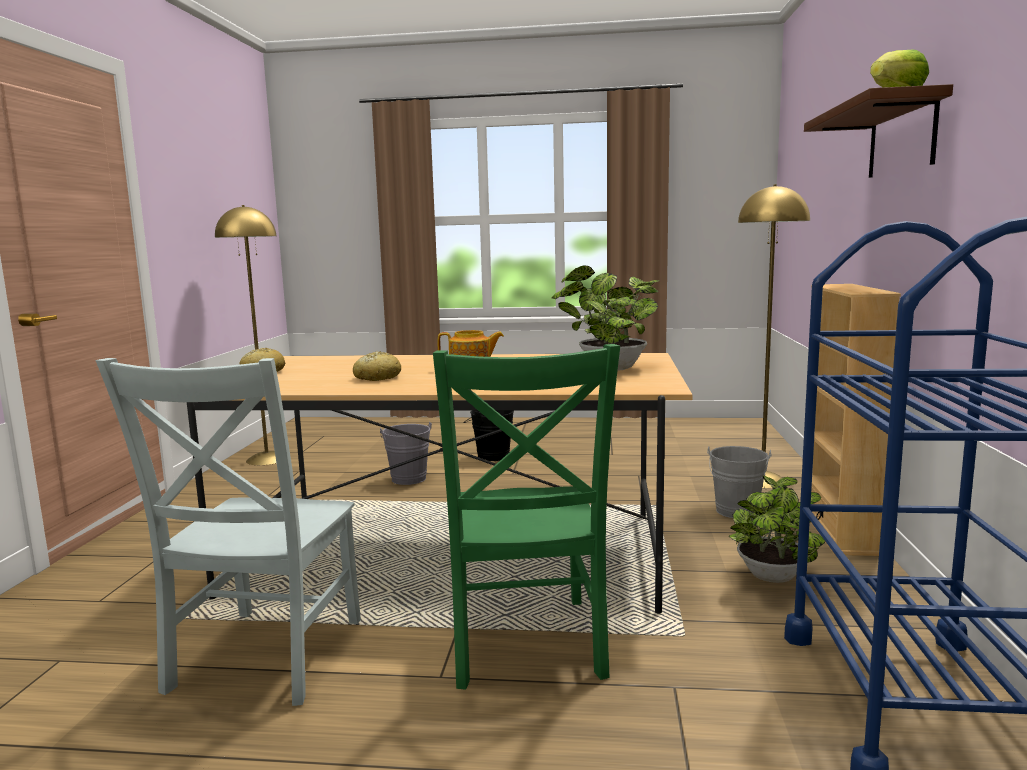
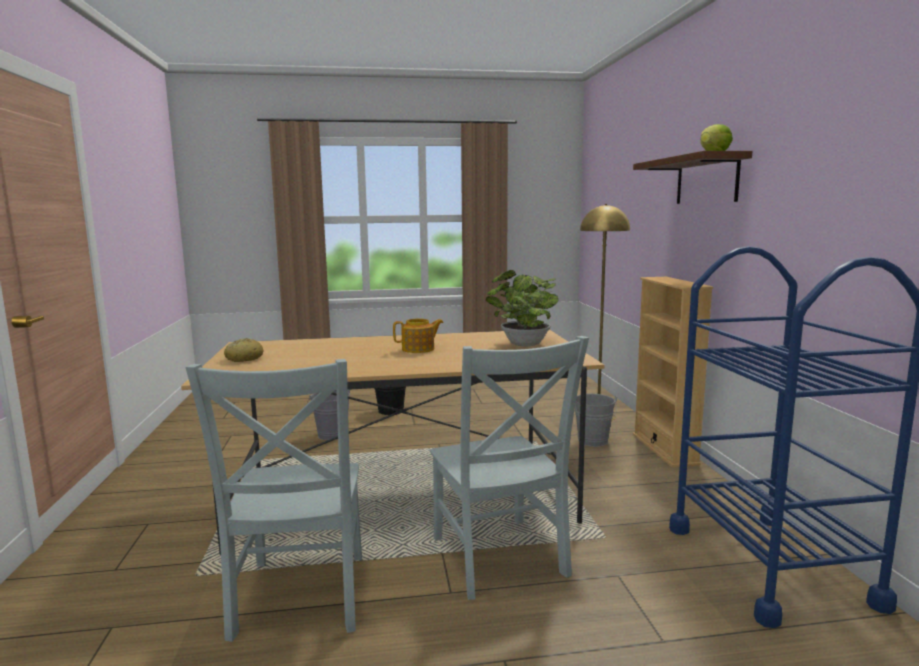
camera: 15 degrees left, 0 degrees up
(267, 459) = (195, 426): yellow floor lamp -> none
(377, 377) = (351, 360): bread -> none
(525, 645) = (499, 559): green chair -> grey chair
(772, 578) = (641, 488): potted plant -> none

